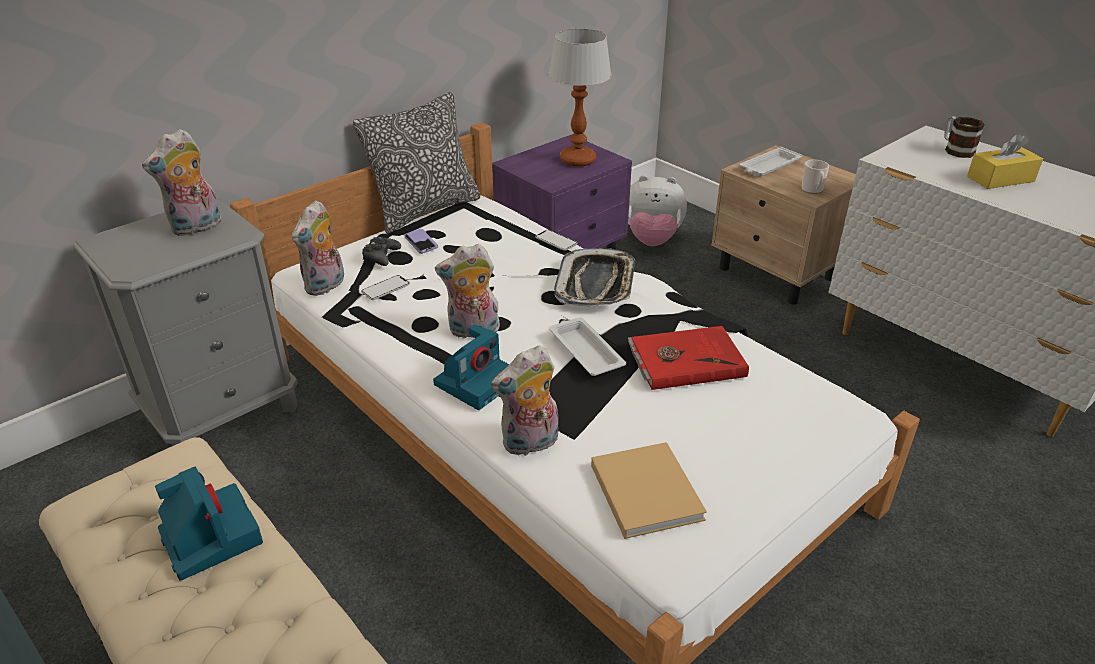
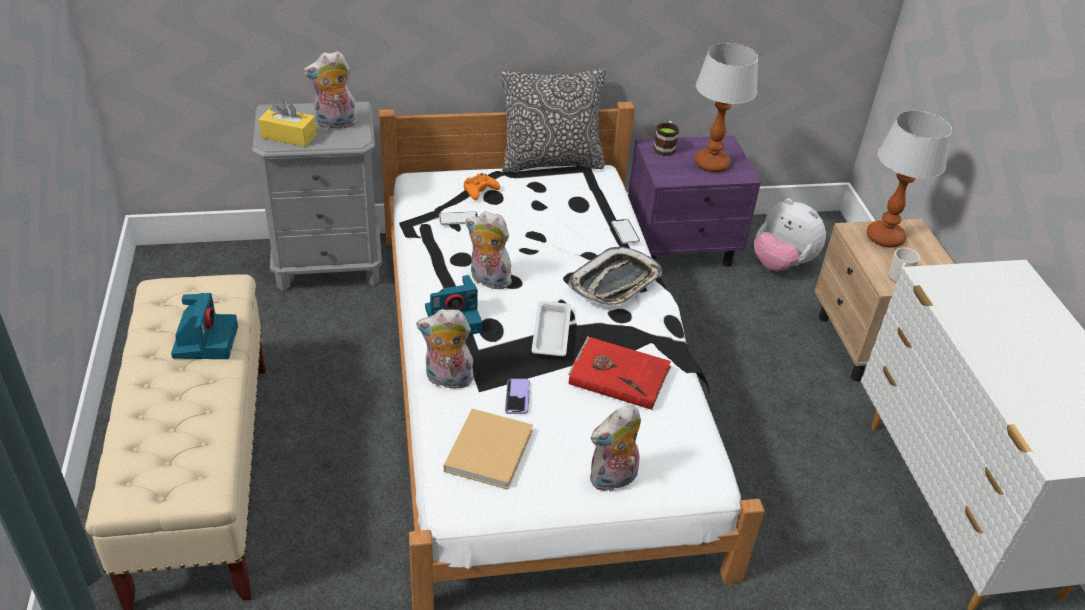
camera: 30 degrees right, 5 degrees up
(326, 286) = (422, 199): plush toy -> plush toy (613, 480)
(381, 256) = (479, 190): black game controller -> orange game controller
(421, 242) = (519, 190): phone -> phone (517, 397)
(769, 166) = (885, 238): white tray -> table lamp
(955, 149) = (1016, 295): mug -> mug (665, 147)
(1000, 179) = (1016, 342): yellow tissue box -> yellow tissue box (289, 136)

